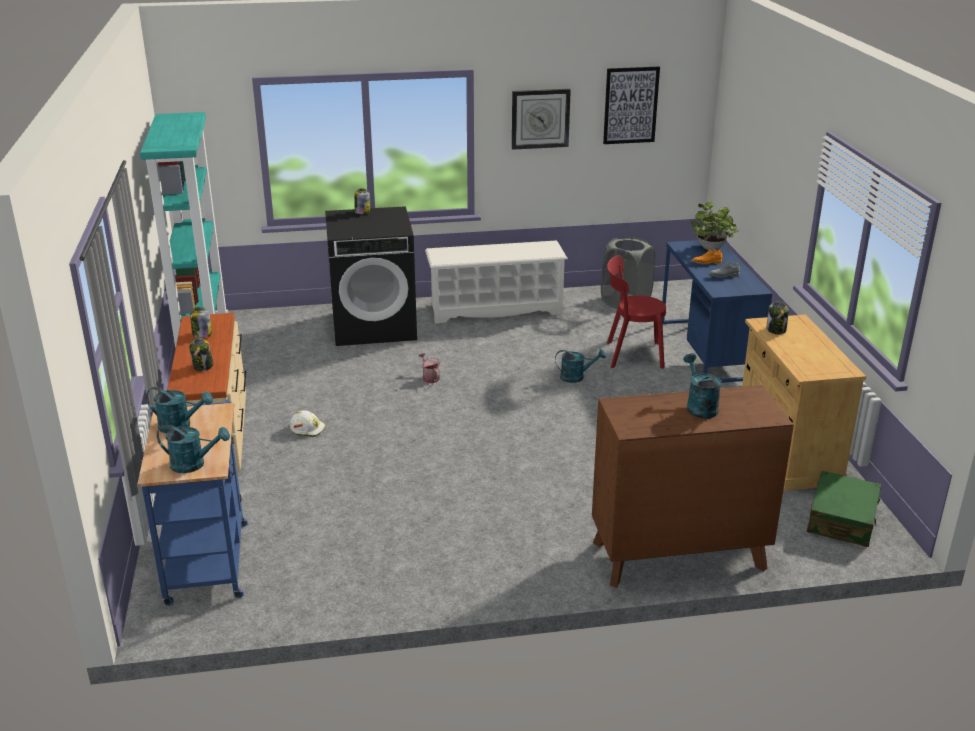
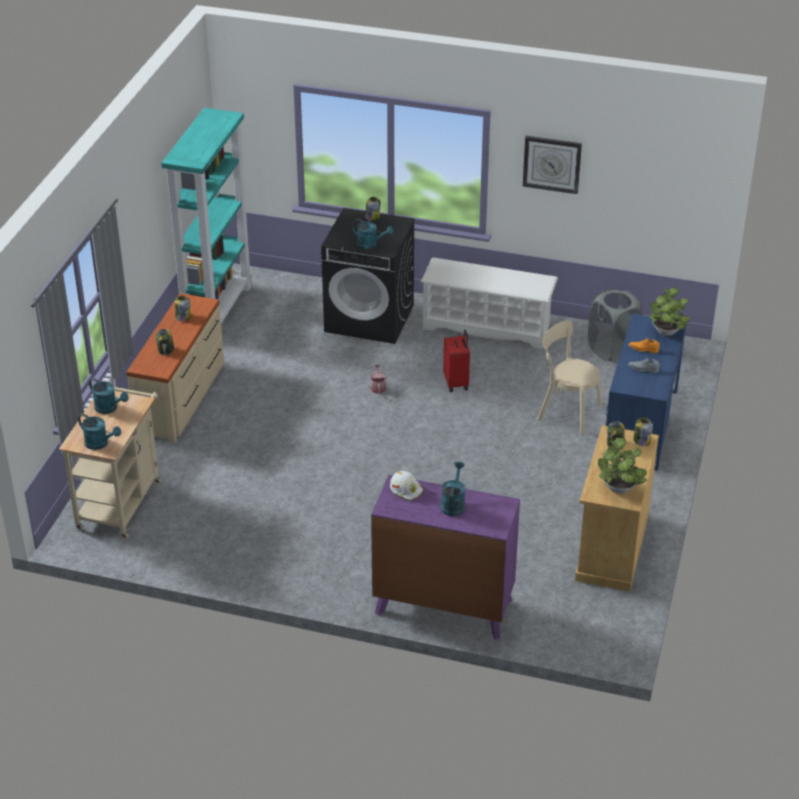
camera: 25 degrees right, 10 degrees up
(207, 557) = (121, 501): blue cart -> beige cart
(307, 429) = (251, 411): white hard hat -> white hard hat (406, 489)
(506, 356) = (457, 383): none -> red suitcase
(576, 377) = (499, 422): turquoise watering can -> turquoise watering can (370, 245)
(630, 105) = (642, 168): picture -> none
(631, 355) = (566, 412): red chair -> beige chair
(678, 556) = (443, 606): brown dresser -> purple dresser
(796, 322) = (641, 440): none -> jar
(826, 364) = (620, 490): none -> potted plant
(842, 520) = (596, 620): green suitcase -> none

